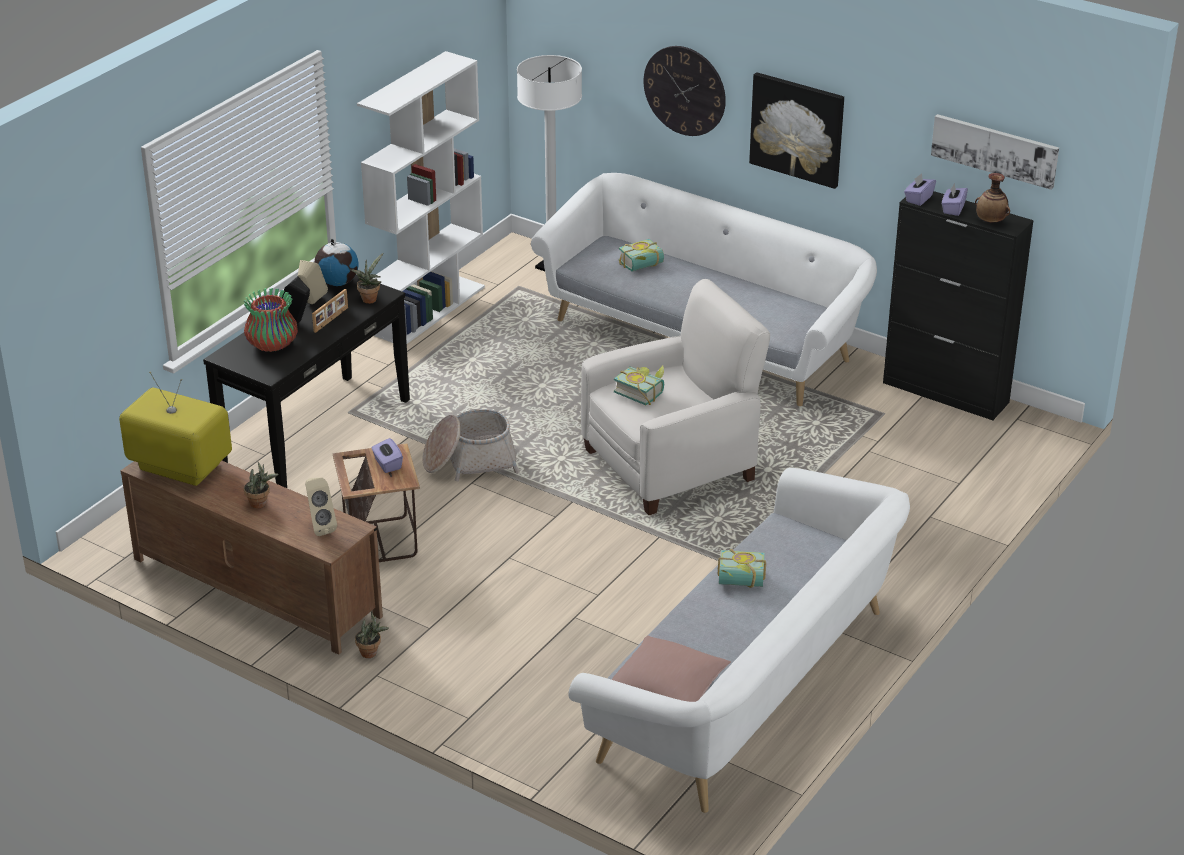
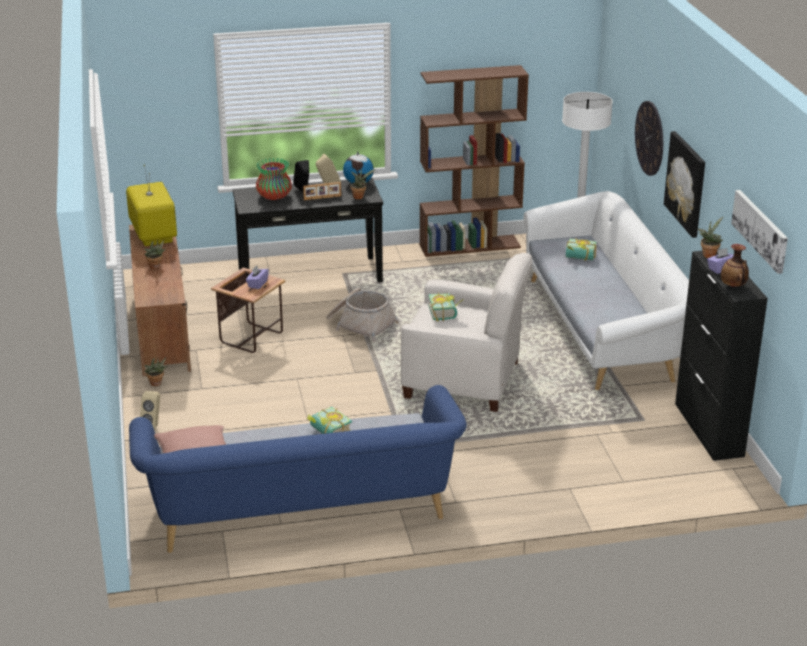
camera: 45 degrees right, 5 degrees down
(320, 527) = (160, 290): beige speaker -> beige speaker (153, 427)
(429, 310) = (470, 246): white bookcase -> brown bookcase
(749, 686) = (302, 509): white sofa -> blue sofa
(918, 199) = (709, 255): purple tissue box -> potted plant

